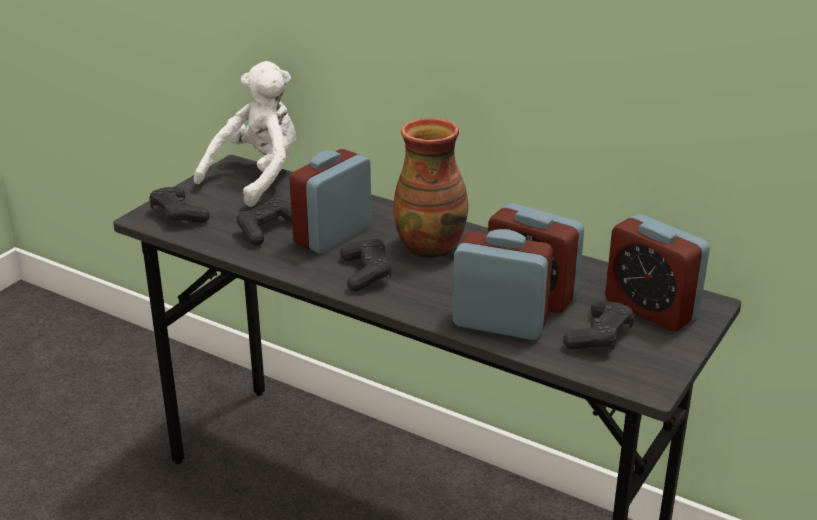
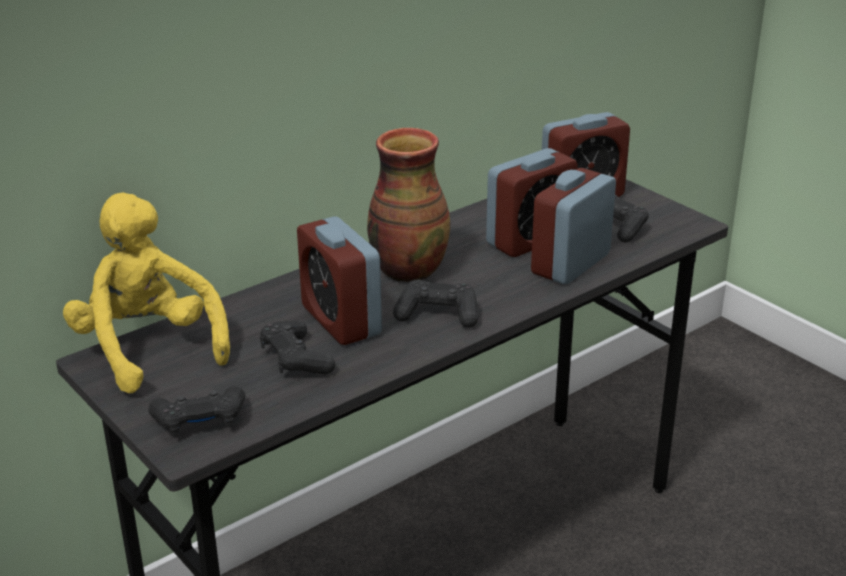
camera: 70 degrees left, 0 degrees up
(257, 177) = (148, 348): white plush toy -> yellow plush toy

